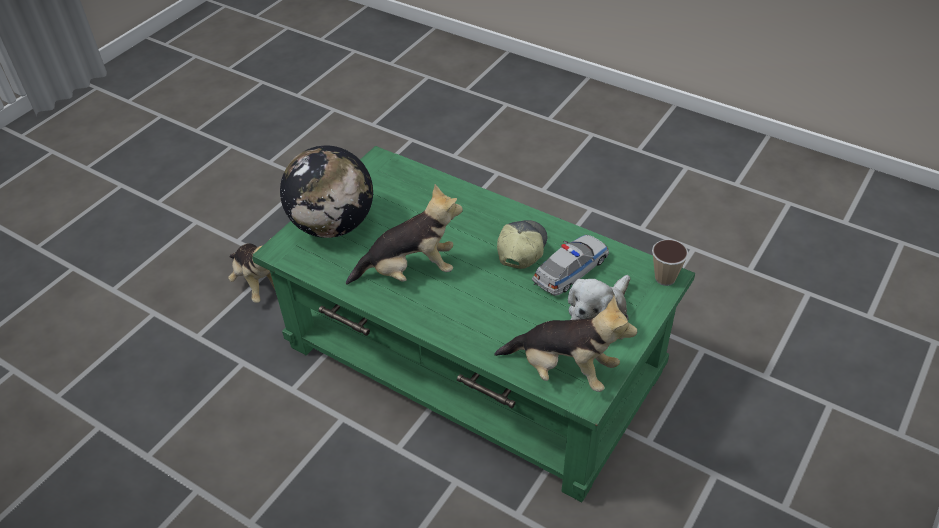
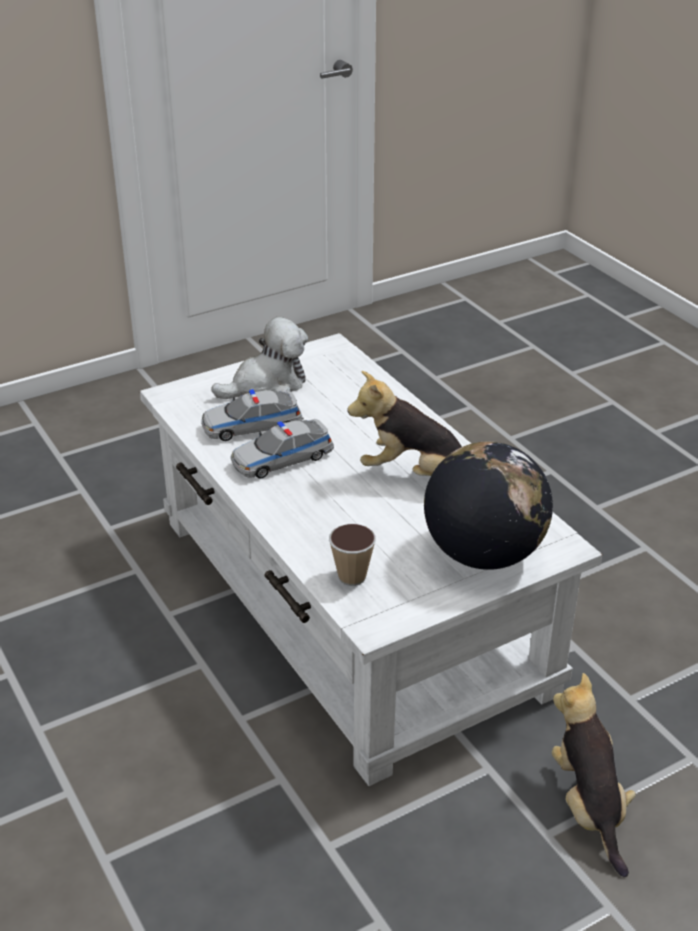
camera: 155 degrees left, 10 degrees down
(471, 359) = (350, 603): green coffee table -> white coffee table
(521, 248) = (282, 459): cap -> toy car
(564, 370) = (334, 364): plush toy -> none
(665, 278) = (172, 393): cup -> cup (352, 577)

